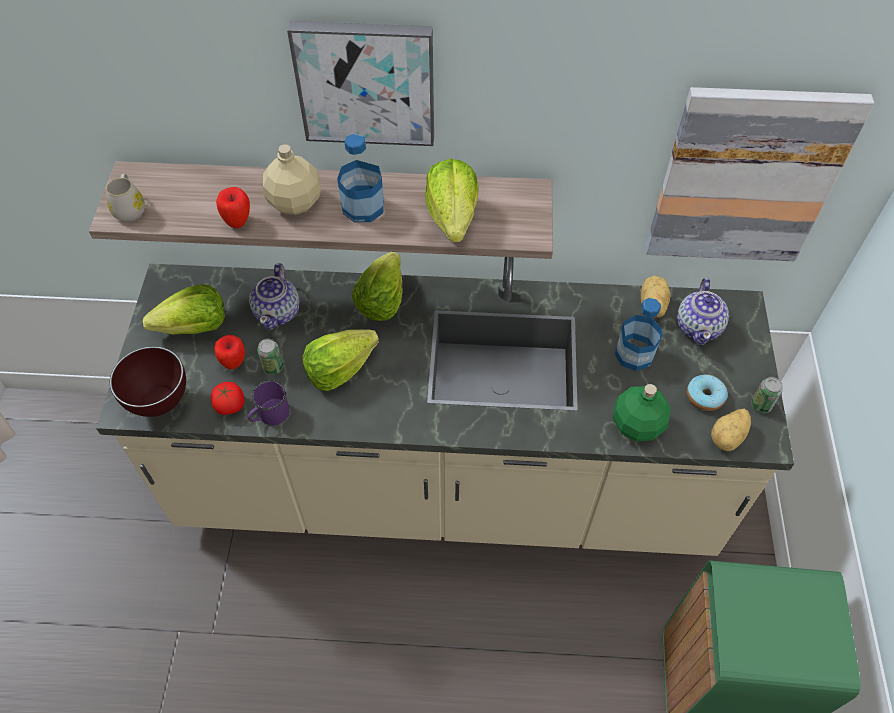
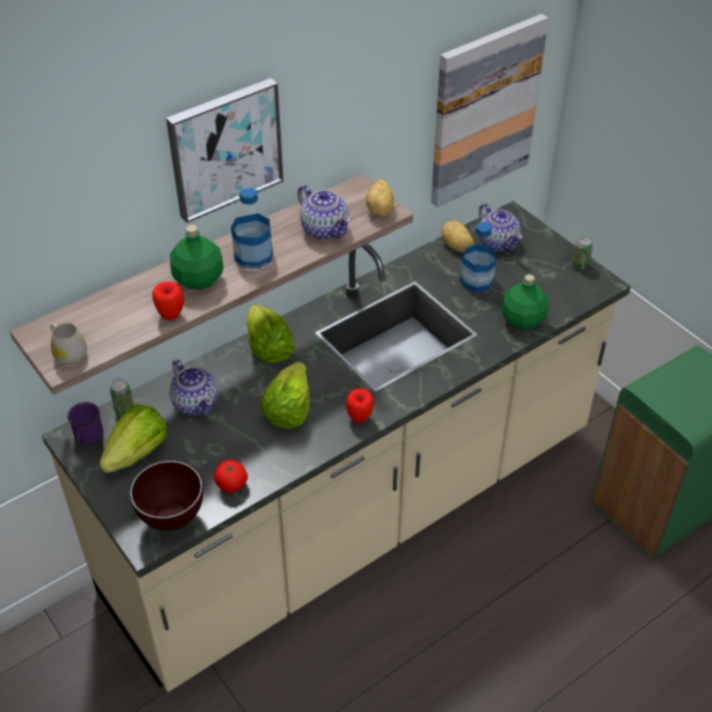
camera: 40 degrees left, 10 degrees down
(234, 363) = (201, 457): apple -> apple (360, 418)
(269, 415) = (270, 471): purple mug -> purple mug (87, 438)
(273, 367) = (236, 440): can -> can (124, 409)
(295, 203) = (199, 280): beige bottle -> green bottle
(452, 217) = (324, 229): lettuce -> teapot
(705, 397) = (544, 280): donut -> none
(728, 437) = (581, 294): potato -> potato (380, 209)

